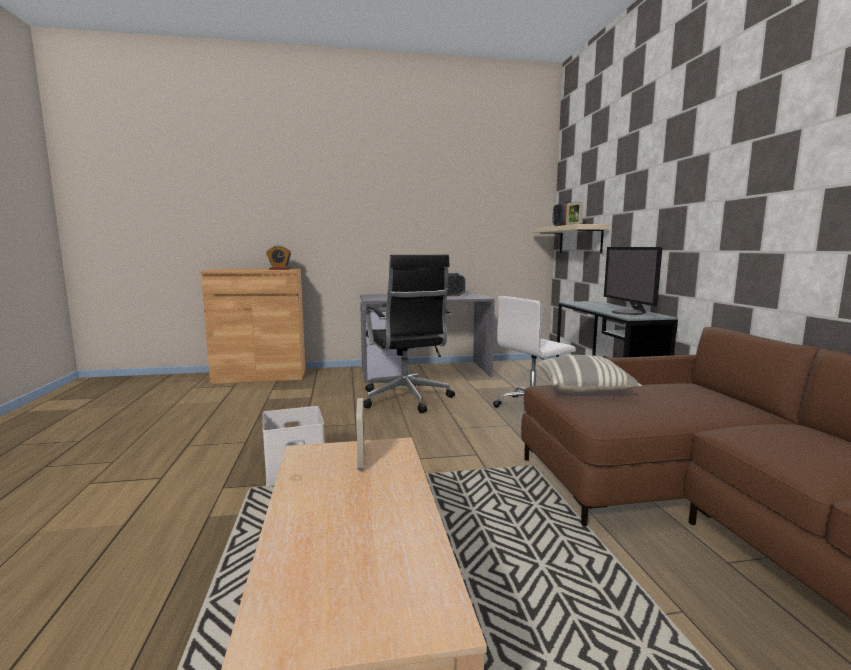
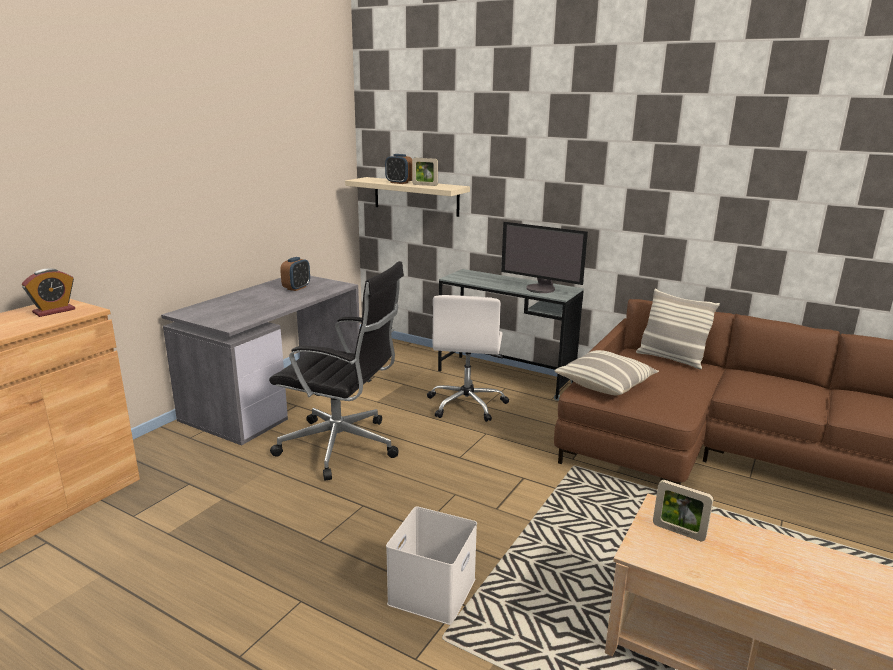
camera: 50 degrees left, 10 degrees up
(720, 397) = (671, 359): none -> pillow

